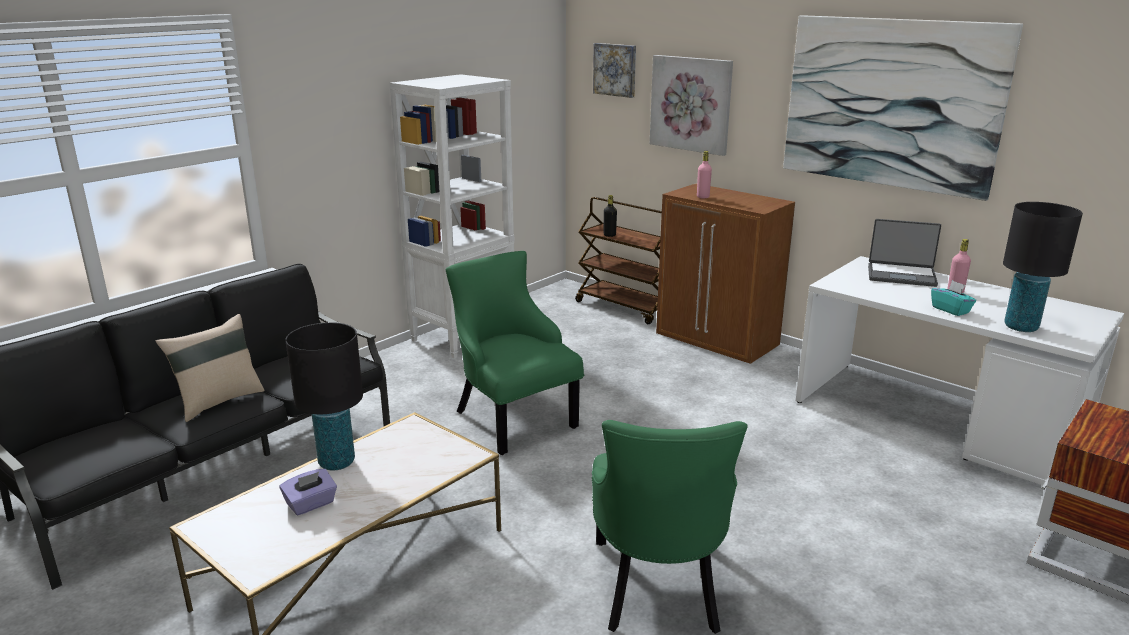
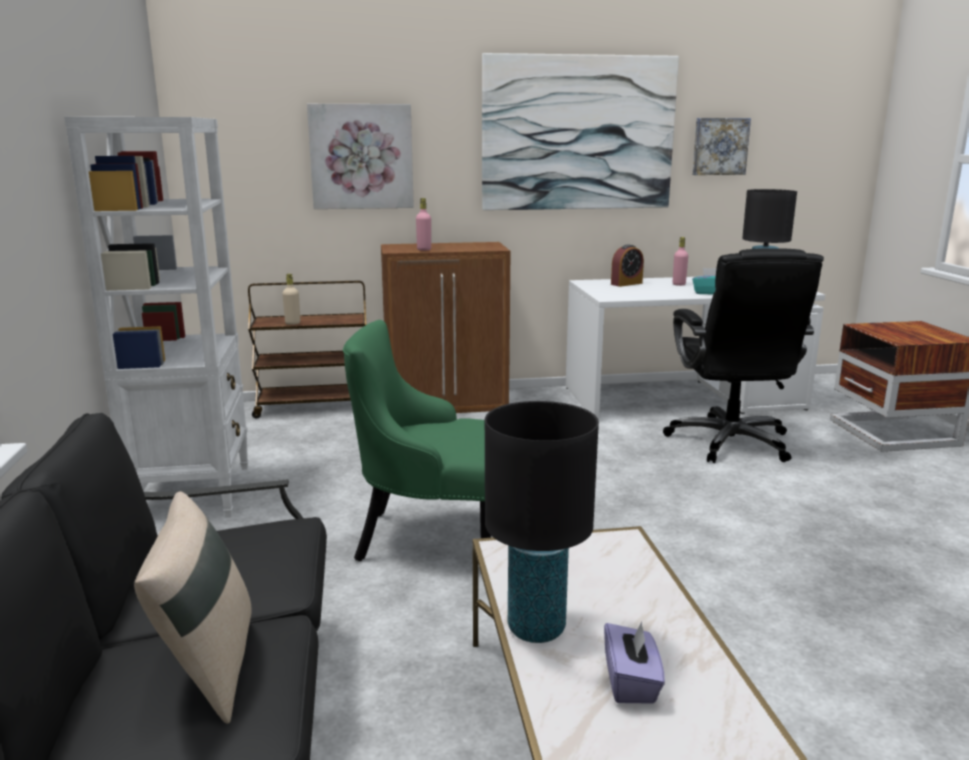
camera: 50 degrees left, 5 degrees down
(609, 235) = (292, 323): black bottle -> beige bottle
(615, 69) = (247, 126): picture -> picture (719, 146)
(657, 582) = (802, 583): green chair -> none
(880, 474) = (730, 441): none -> black office chair
(901, 275) = (626, 284): laptop -> alarm clock

